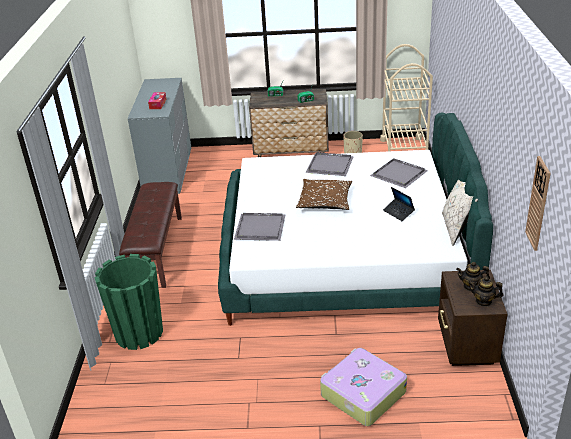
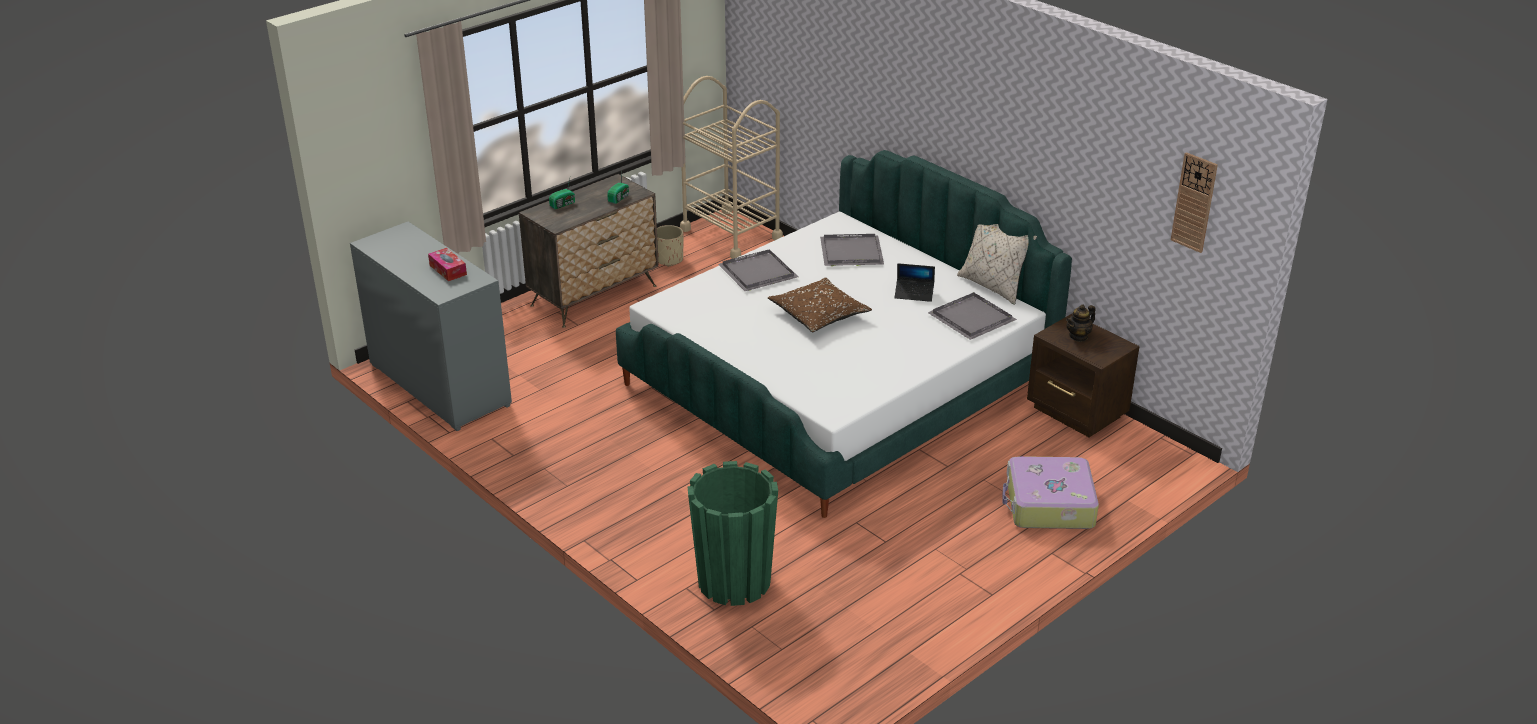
camera: 45 degrees left, 0 degrees up
(156, 251) = (599, 487): brown bench -> none
(261, 228) = (795, 374): grey tray -> grey tray (971, 317)
(483, 301) = (1107, 345): teapot -> none

